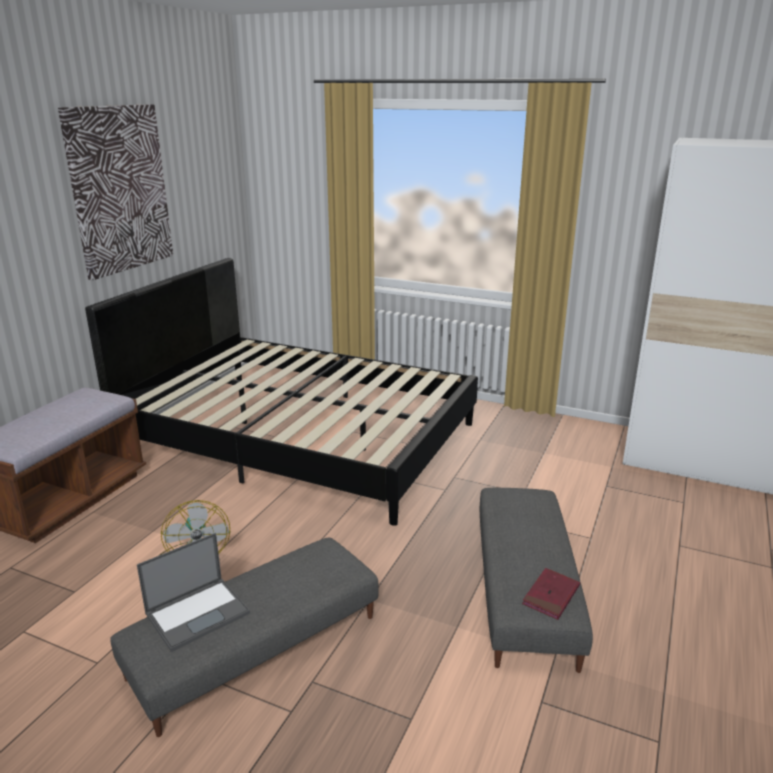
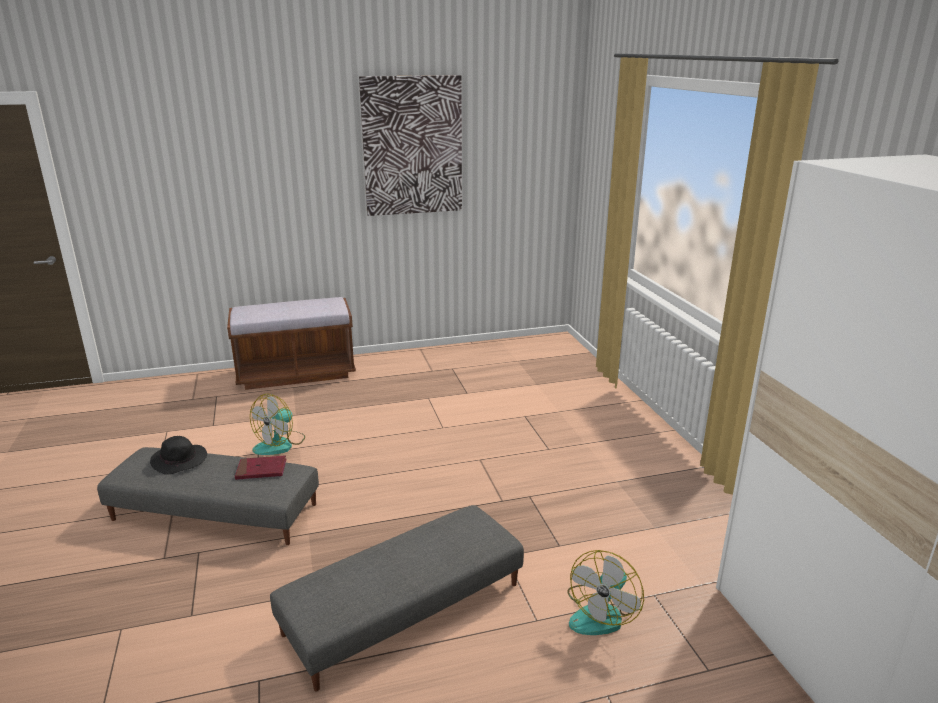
camera: 50 degrees right, 0 degrees up
(198, 612) = (180, 461): laptop -> black hat
(300, 436) = (482, 402): black bed -> none
(551, 596) = (333, 605): red book -> red book (261, 470)
(606, 511) = (601, 613): none -> fan

